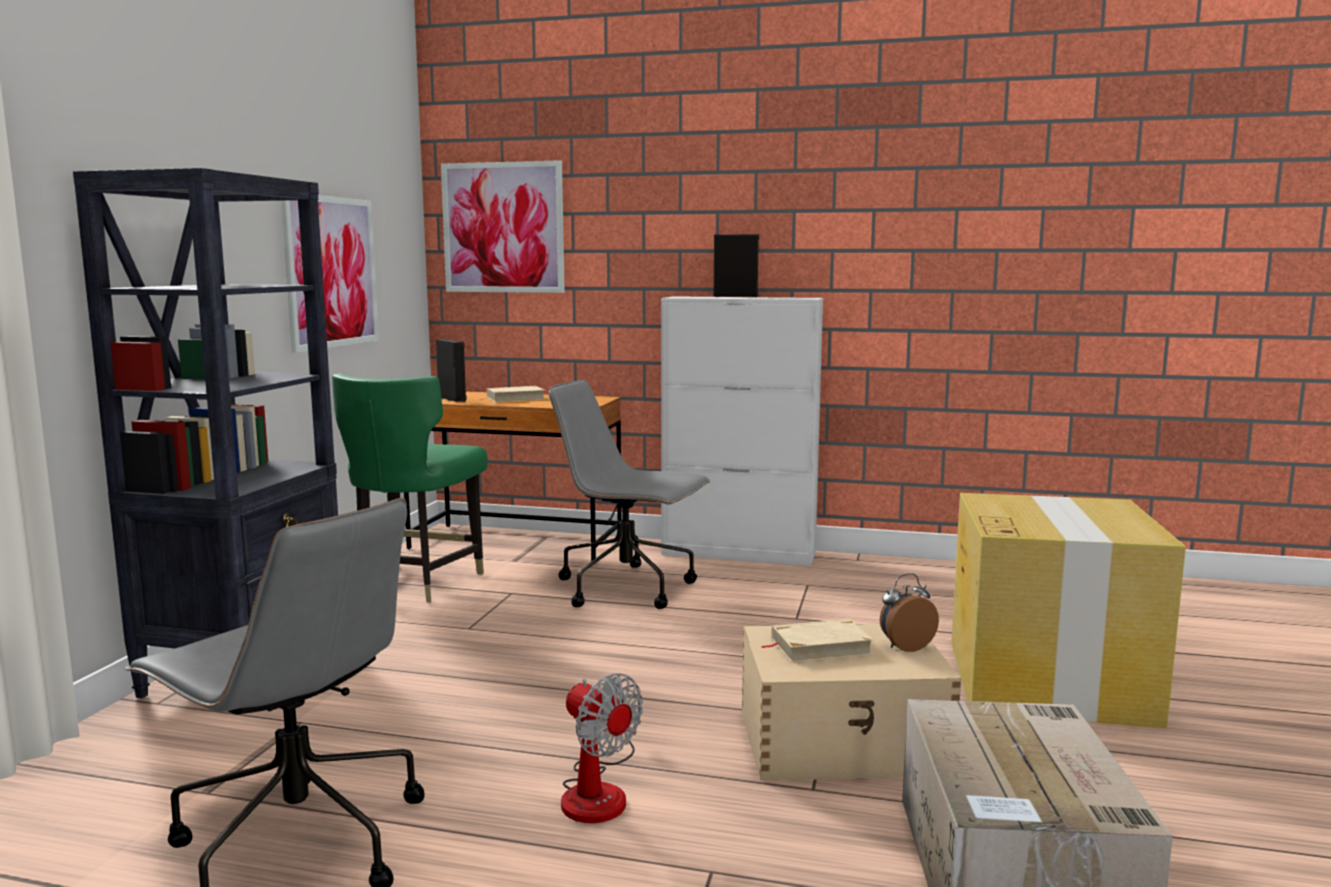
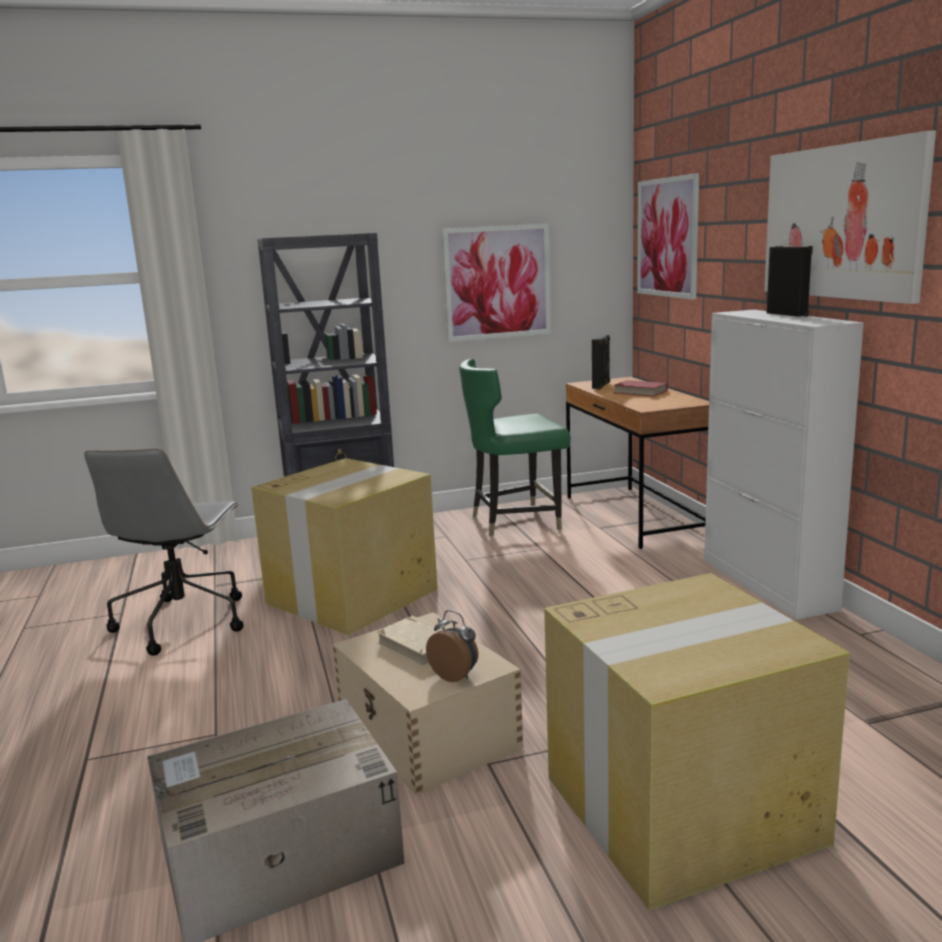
camera: 60 degrees right, 5 degrees up
(448, 705) = (353, 595): none -> cardboard box
(515, 398) = (640, 392): beige book -> red book
(599, 790) = (285, 671): fan -> none
(628, 588) = (610, 575): grey office chair -> none
(783, 214) = (841, 222): none -> picture

